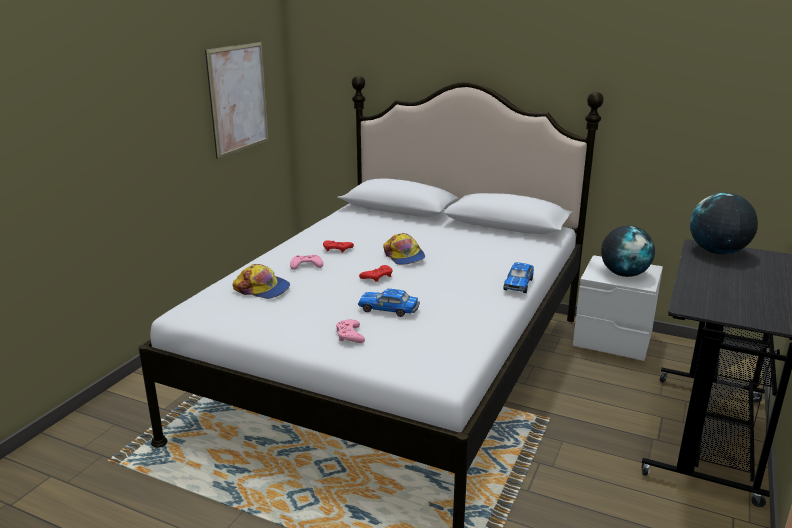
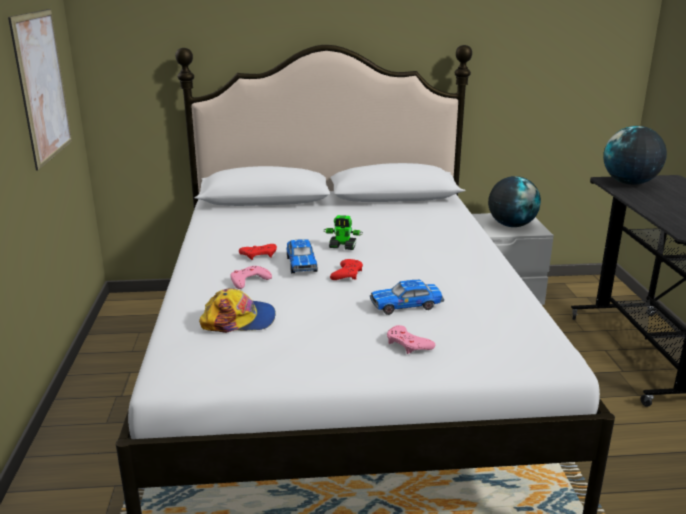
camera: 30 degrees left, 0 degrees up
(404, 256) = (343, 247): cap -> toy robot
(518, 284) = (486, 249): toy car -> toy car (301, 263)

